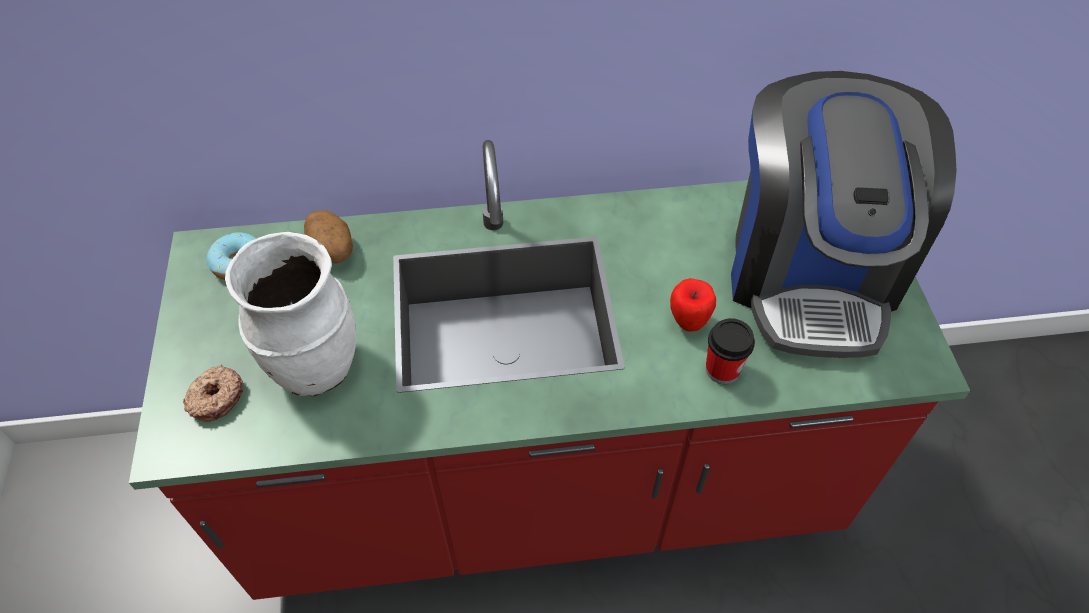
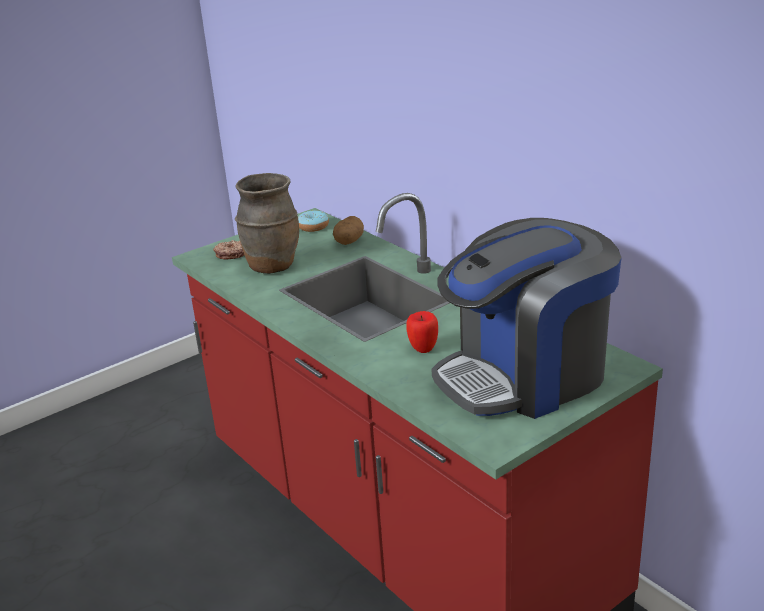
camera: 60 degrees right, 25 degrees down
(314, 366) = (272, 266): white vase -> brown vase
(722, 369) = (400, 371): cup -> none

